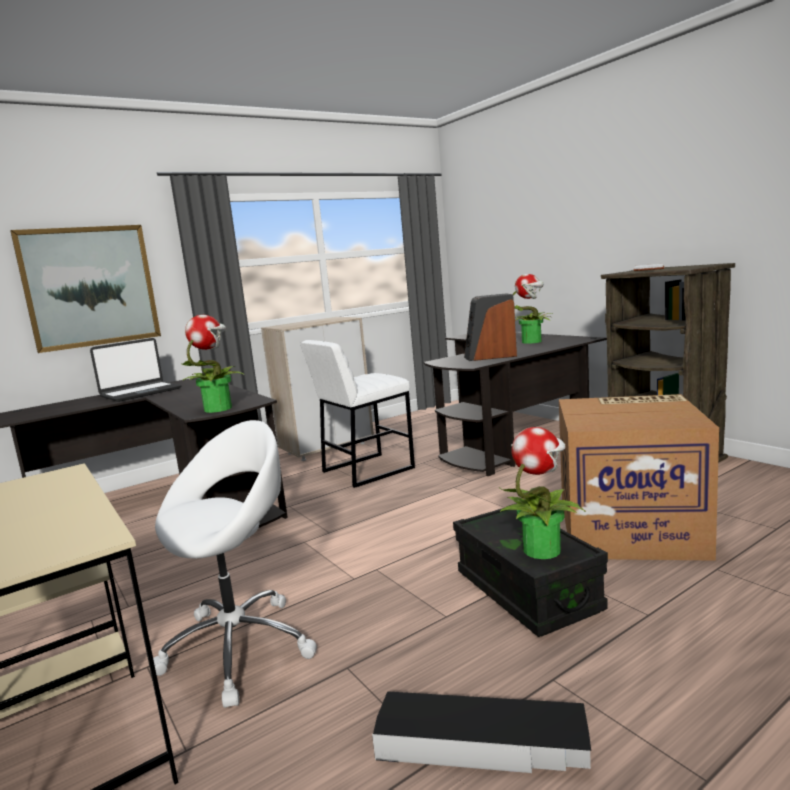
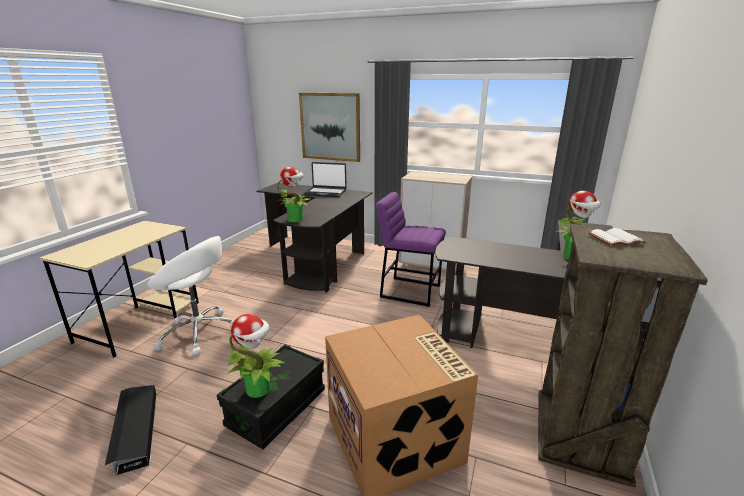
camera: 55 degrees right, 10 degrees up
(366, 470) = (408, 291): white chair -> purple chair
(490, 356) = (488, 254): speaker -> none

